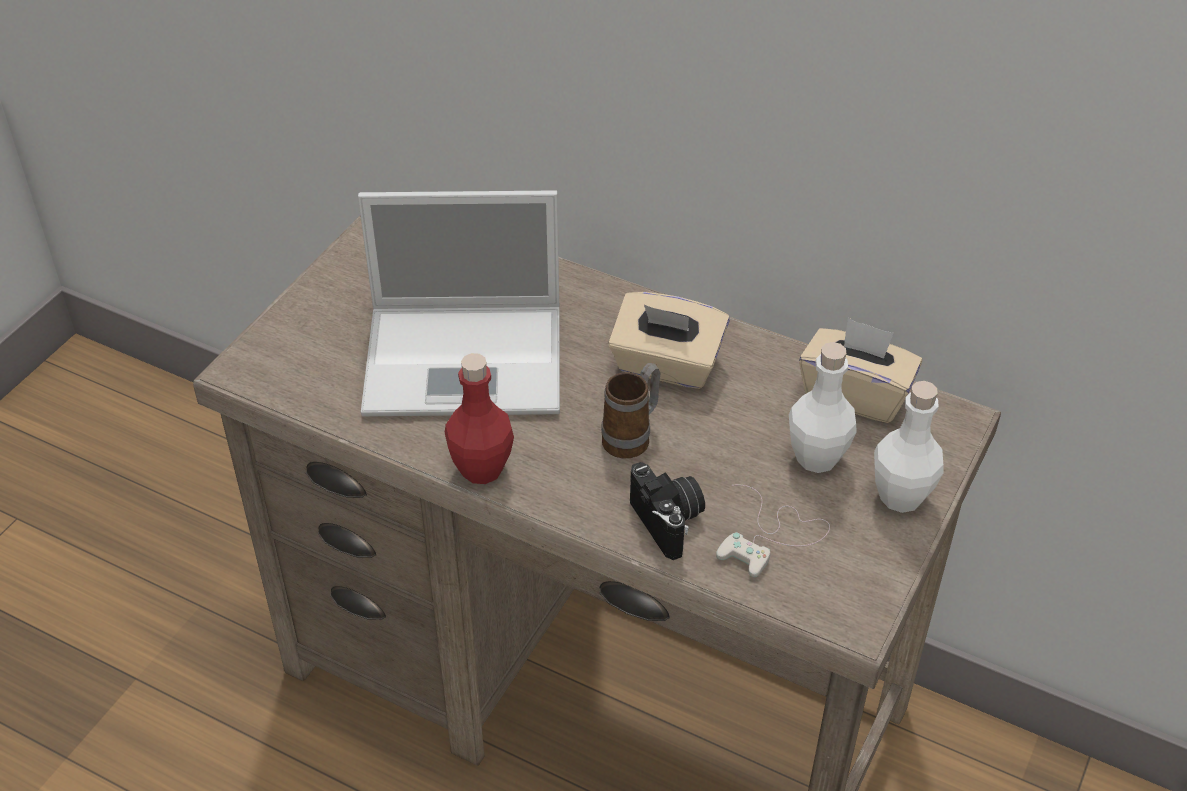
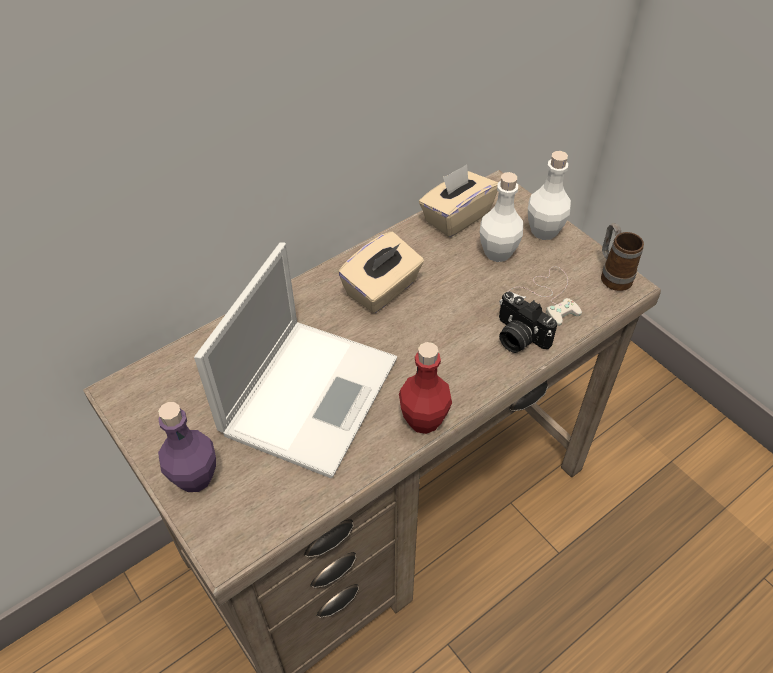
camera: 65 degrees left, 5 degrees up
(314, 315) = (195, 477): none -> purple bottle
(632, 436) = (436, 329): mug -> mug (612, 275)
(670, 521) = (518, 337): camera -> camera turned 135 degrees counterclockwise

